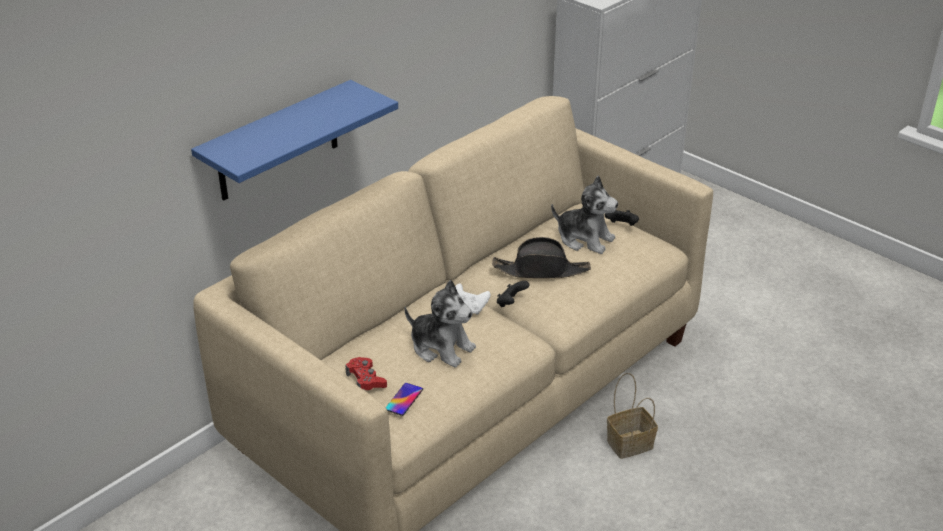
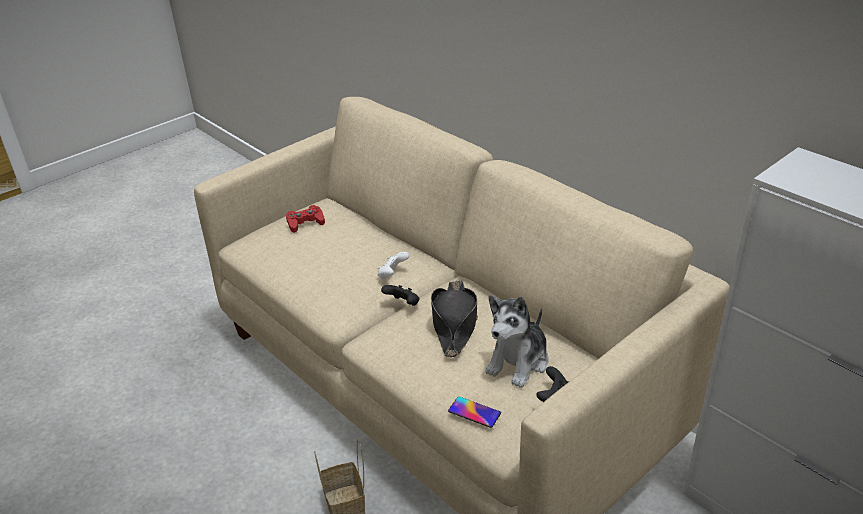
camera: 95 degrees right, 0 degrees up
(278, 142) = (442, 52): blue shelf -> none
(404, 399) = (274, 241): phone -> phone (474, 412)
(441, 347) = (336, 258): plush toy -> none

